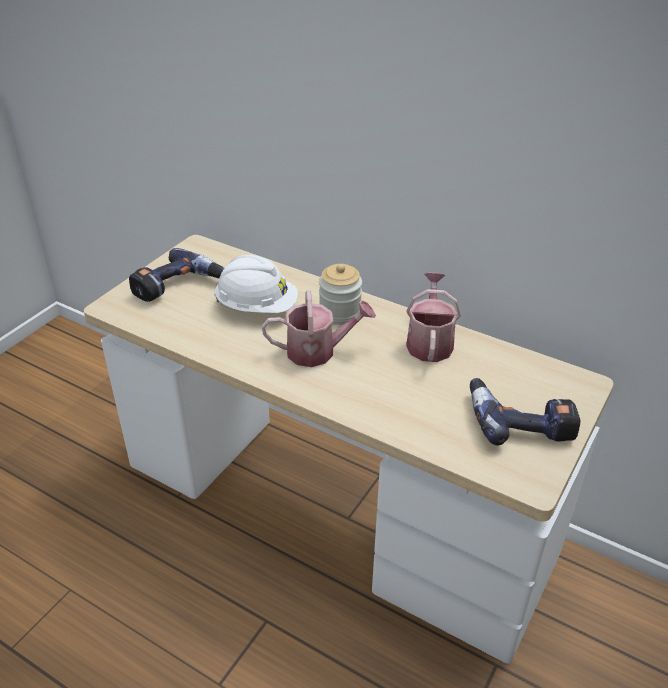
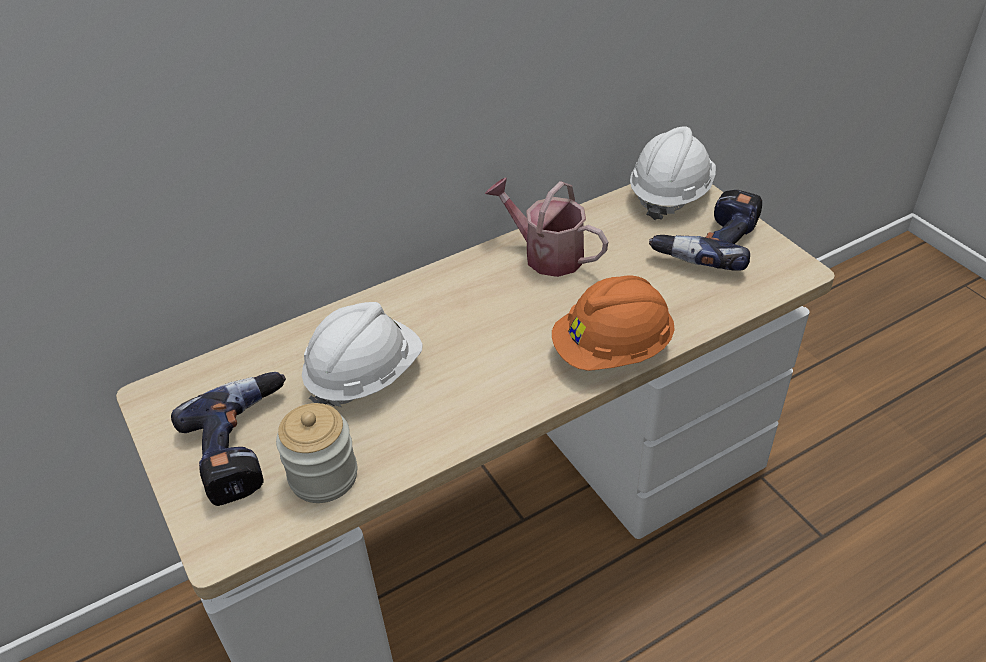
camera: 60 degrees left, 5 degrees up
(318, 351) = (499, 348): watering can -> none
(340, 313) = (438, 304): jar -> jar (323, 476)
(353, 403) = (612, 350): none -> orange hard hat
(562, 383) = (670, 194): none -> white hard hat

